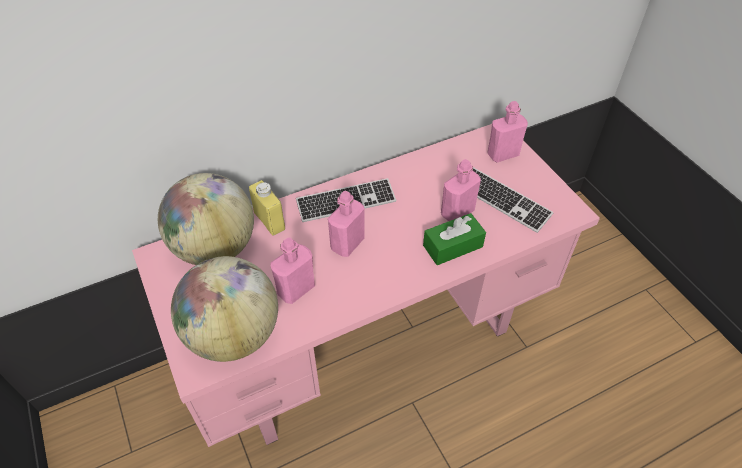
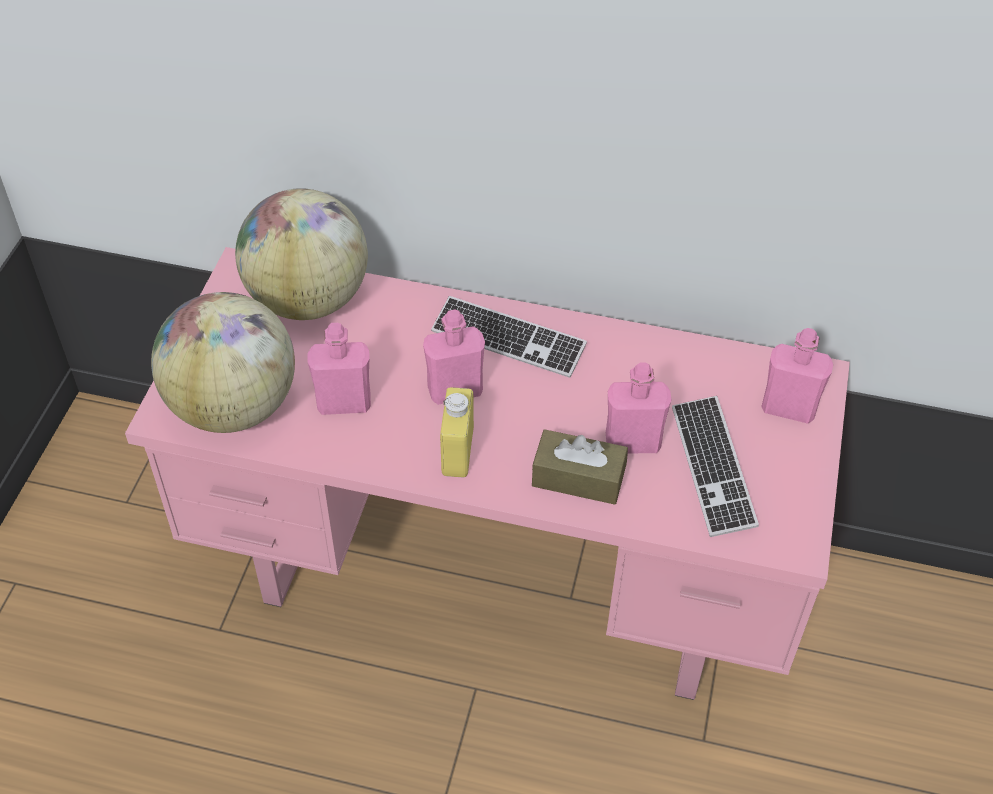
camera: 40 degrees right, 0 degrees up
(269, 221) = (396, 306): yellow bottle -> yellow bottle (457, 452)
(452, 246) = (578, 478): green tissue box -> brown tissue box

